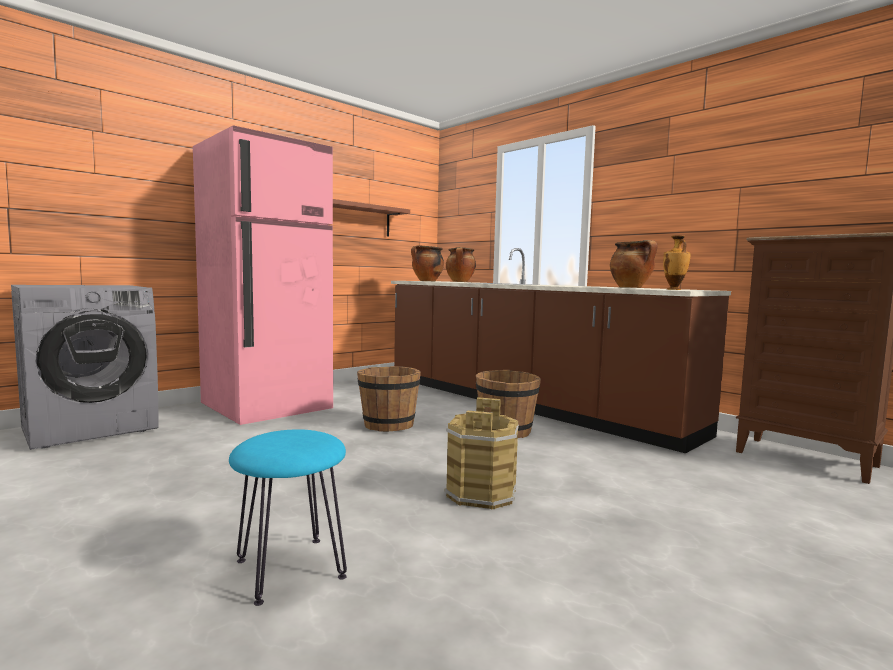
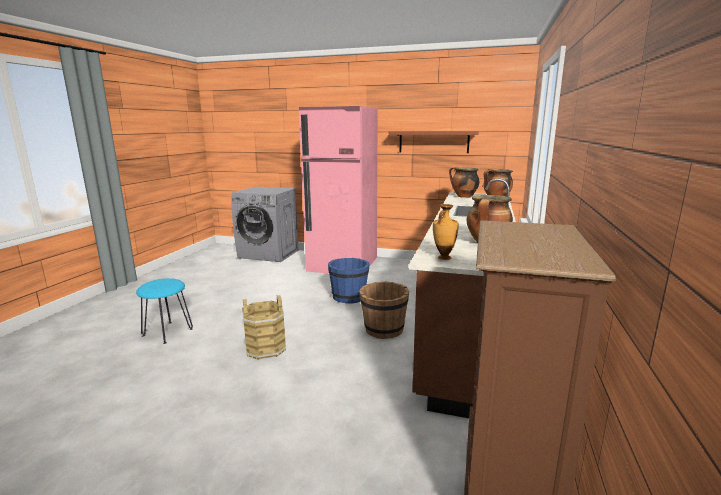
camera: 60 degrees right, 10 degrees up
(388, 425) = (349, 297): brown bucket -> blue bucket

